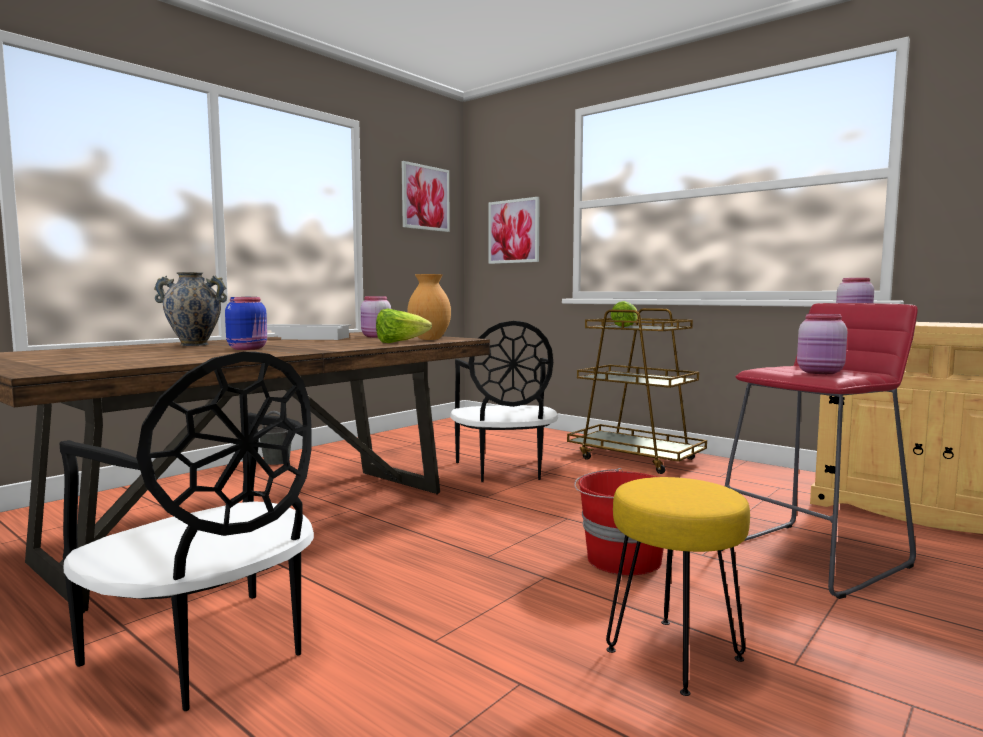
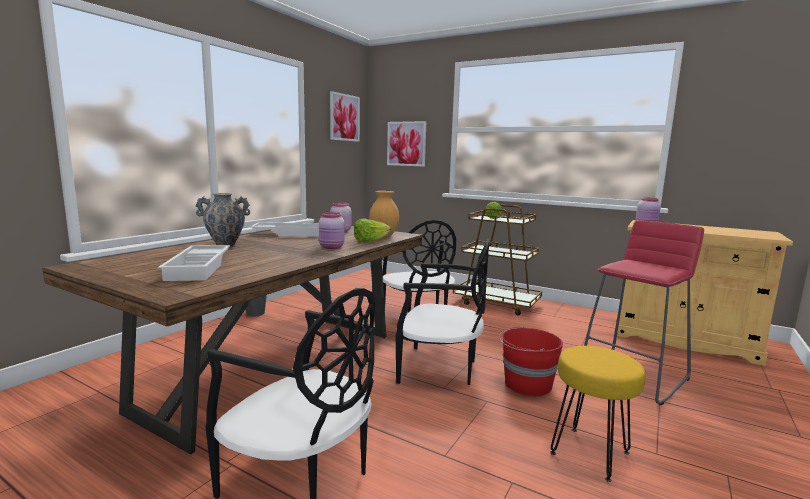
camera: 10 degrees left, 5 degrees up
(122, 357) = (200, 268): none -> white tray
(248, 348) = (276, 252): blue jar -> none
(496, 534) = (440, 368): none -> black chair
(821, 372) = (651, 270): pink jar -> pink jar (332, 247)

